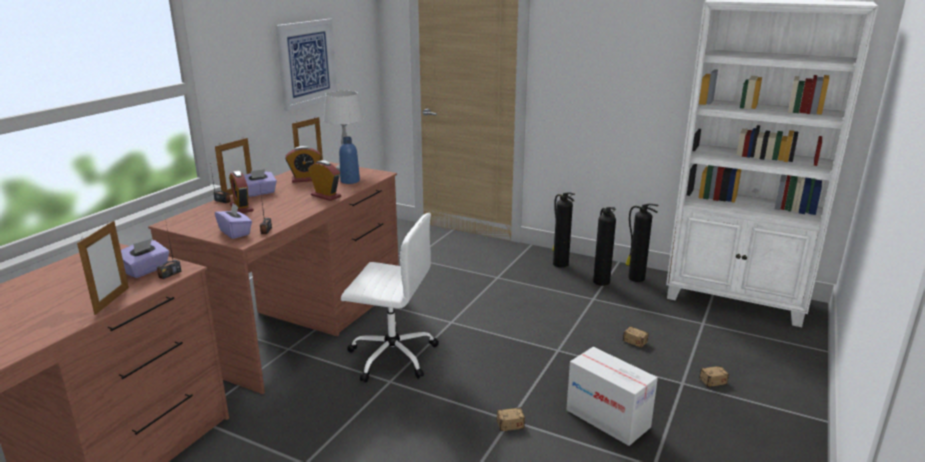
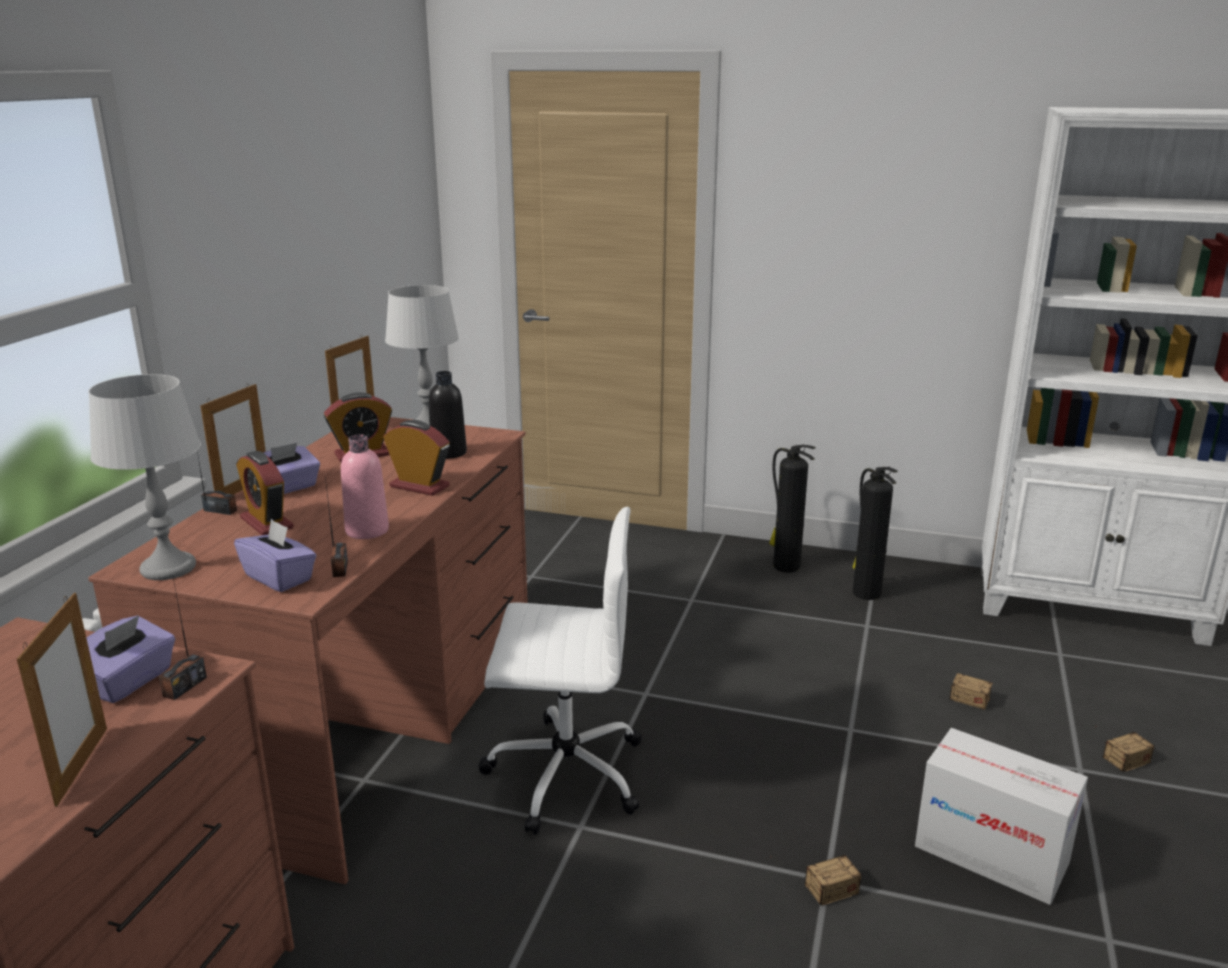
camera: 10 degrees left, 0 degrees up
(185, 224) = (168, 568): none -> grey table lamp
(288, 215) = (367, 531): none -> pink bottle
(307, 63) = (331, 236): picture -> none
(350, 181) = (448, 453): blue bottle -> black bottle
(635, 278) = (917, 581): fire extinguisher -> none

